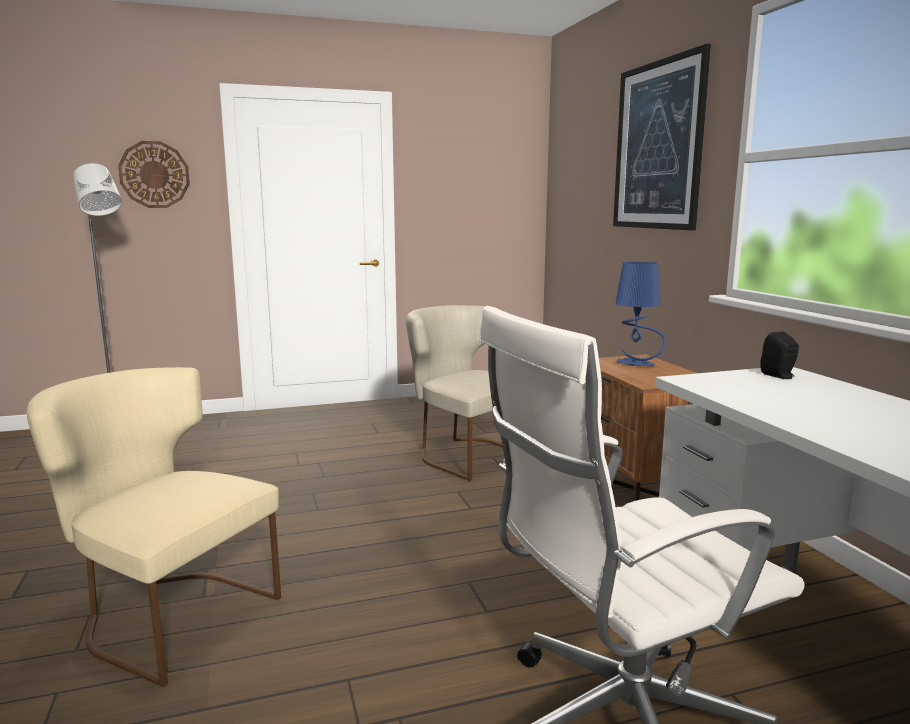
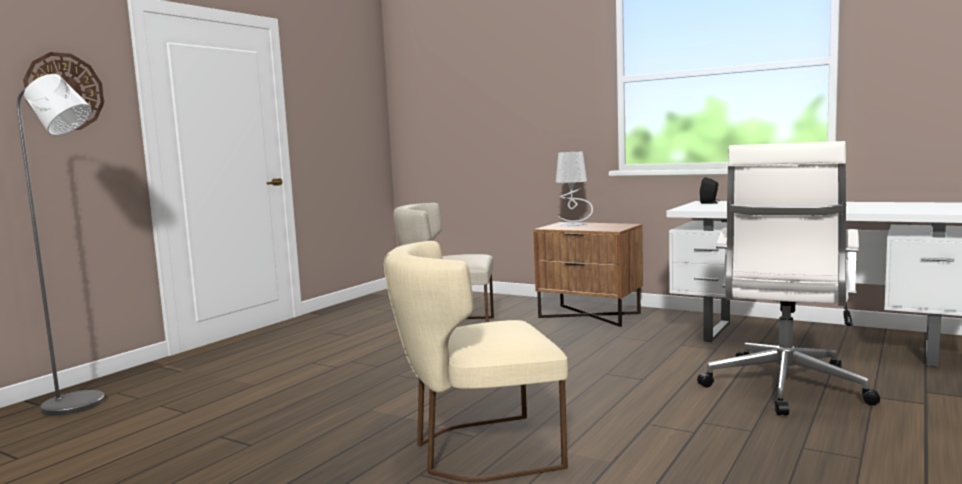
camera: 40 degrees left, 5 degrees down
(636, 364) = (573, 225): blue table lamp -> grey table lamp
(658, 146) = (533, 73): picture -> none

